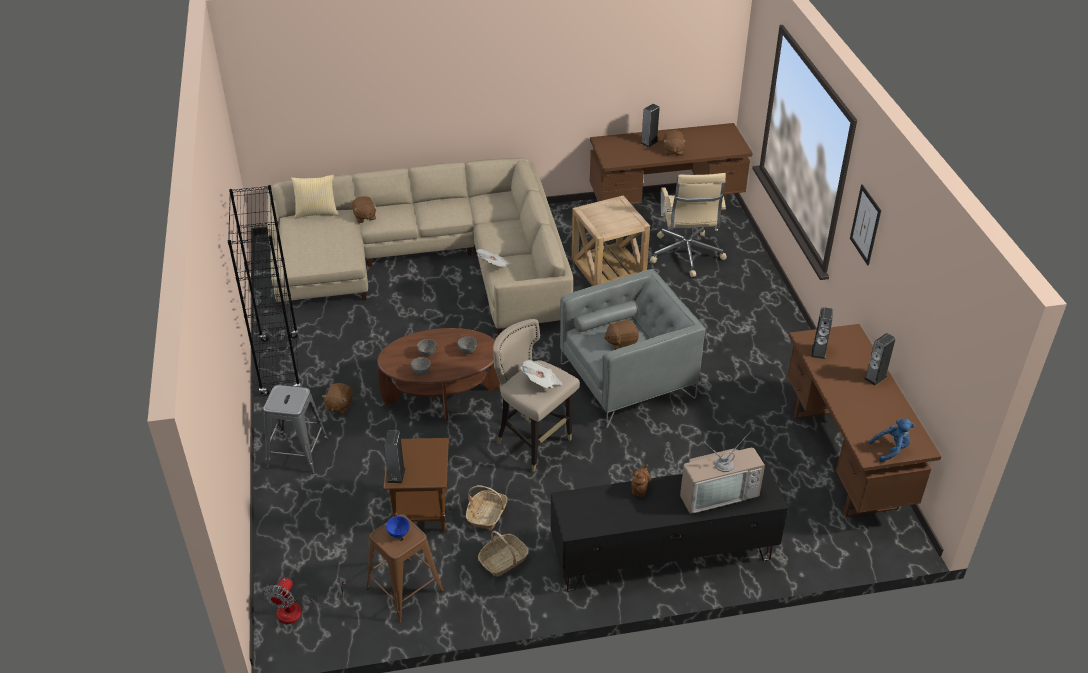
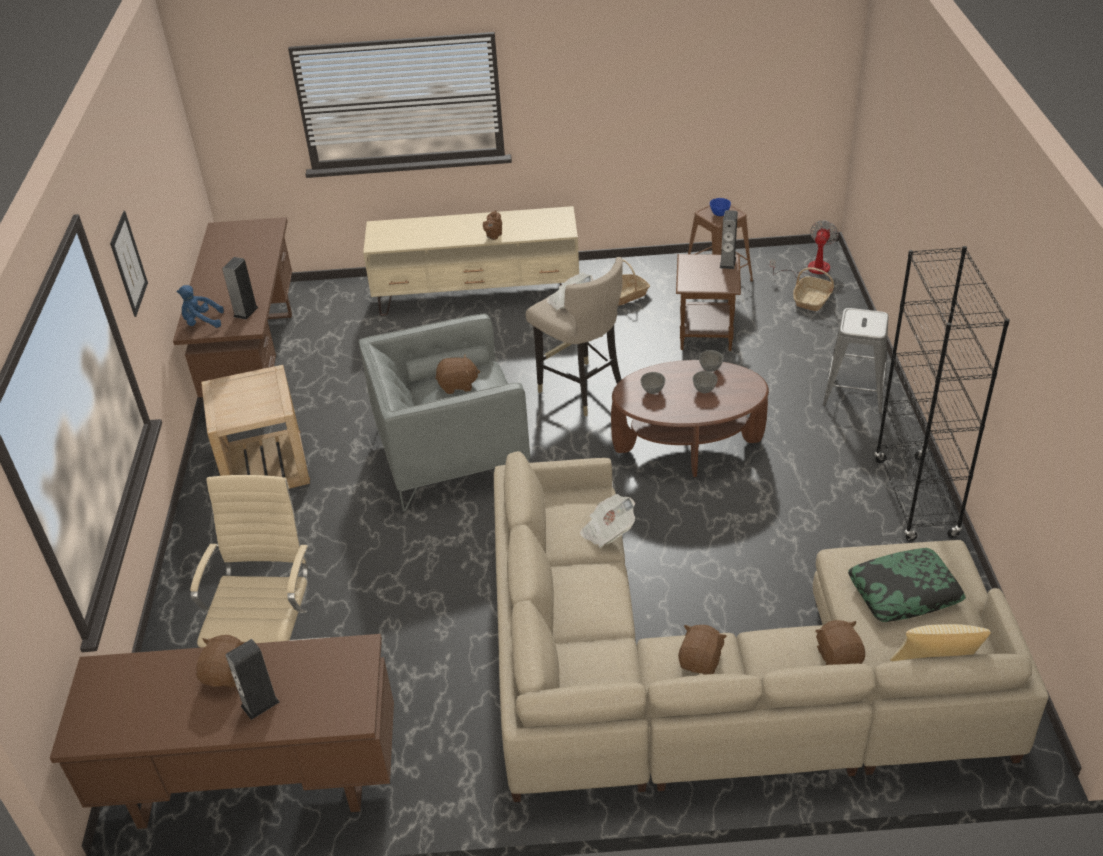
camera: 170 degrees left, 0 degrees up
(320, 243) = (904, 593): none -> pillow
(339, 406) = (818, 441): brown plush toy -> brown plush toy (701, 661)
(487, 514) = (639, 329): basket -> basket (812, 299)
(608, 268) = (413, 641): beige side table -> beige side table (265, 466)
(662, 554) = (478, 294): black tv stand -> beige tv stand
(718, 492) = (422, 232): television -> none
(875, 377) = (207, 285): speaker -> none
(891, 449) = (248, 228): blue plush toy -> blue plush toy (202, 322)

